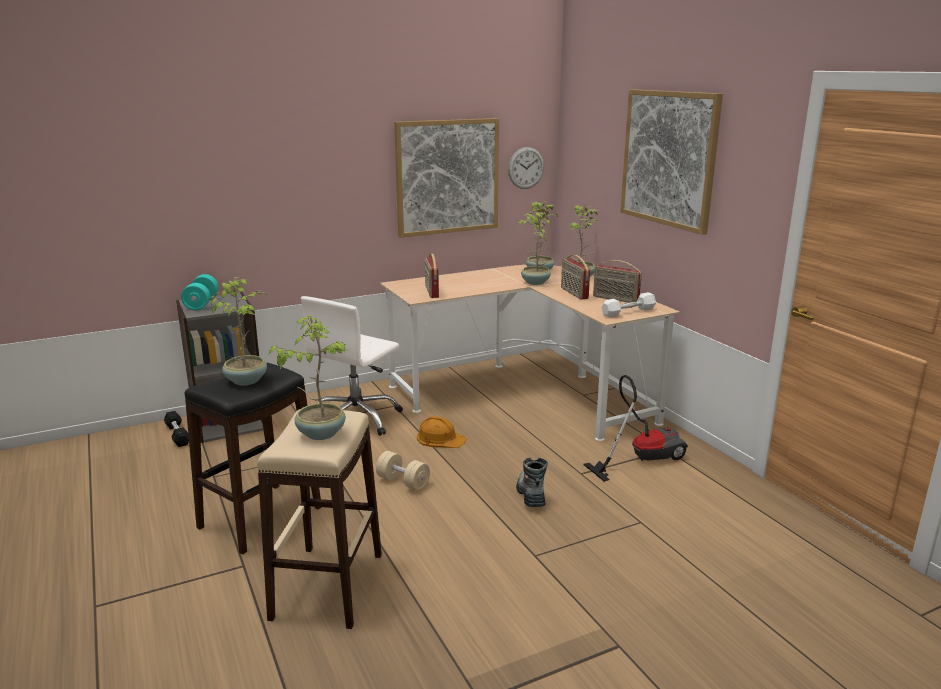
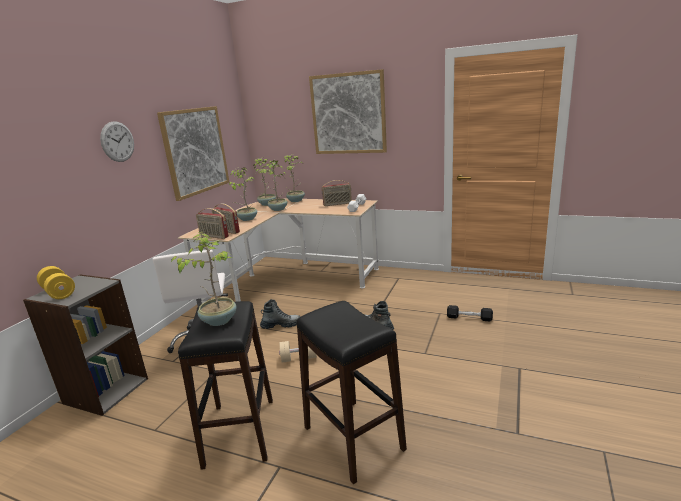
camera: 40 degrees left, 0 degrees up
(177, 435) = (67, 422): black dumbbell -> black dumbbell (469, 318)
(201, 303) = (59, 292): turquoise dumbbell -> yellow dumbbell
(320, 433) = (348, 321): potted plant -> potted plant (247, 219)
(327, 585) = (352, 438): beige stool -> black stool
(440, 438) = (281, 325): orange hard hat -> boot
(526, 168) = (234, 139): wall clock -> wall clock (117, 141)
(573, 293) = (311, 208): radio -> radio (213, 236)
(641, 458) = (394, 286): vacuum cleaner -> none

